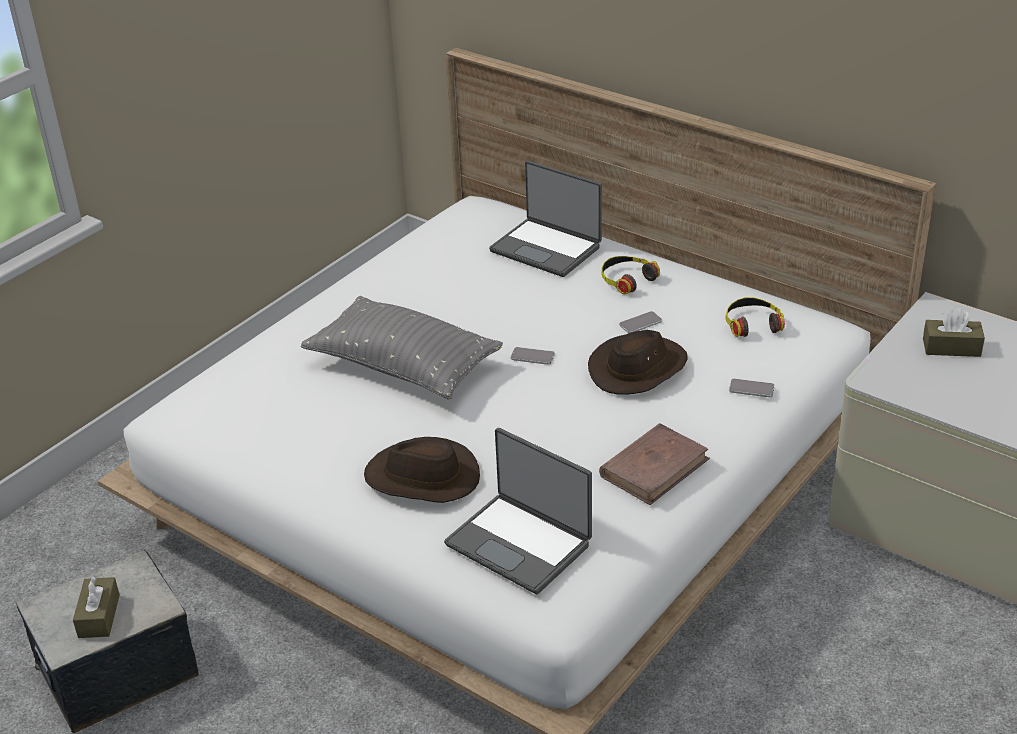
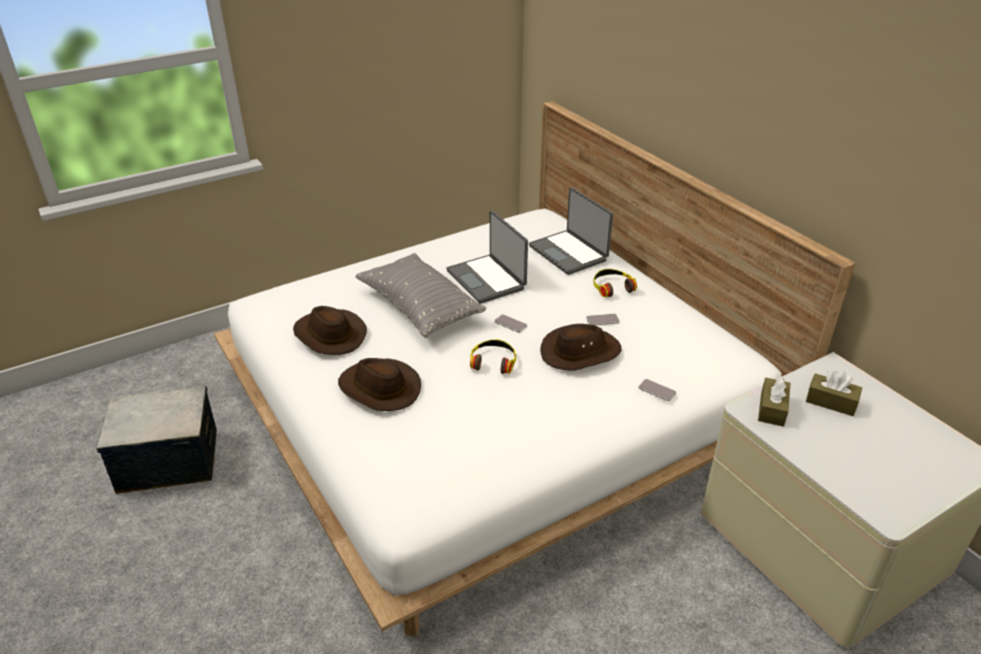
camera: 20 degrees right, 0 degrees up
(99, 616) = (148, 421): brown tissue box -> brown tissue box (772, 409)
(308, 431) = (329, 335): none -> brown hat
(520, 543) = (412, 457): laptop -> laptop (487, 279)
(654, 468) = (546, 430): brown book -> none
(752, 323) = (686, 342): headphones -> headphones (493, 361)

